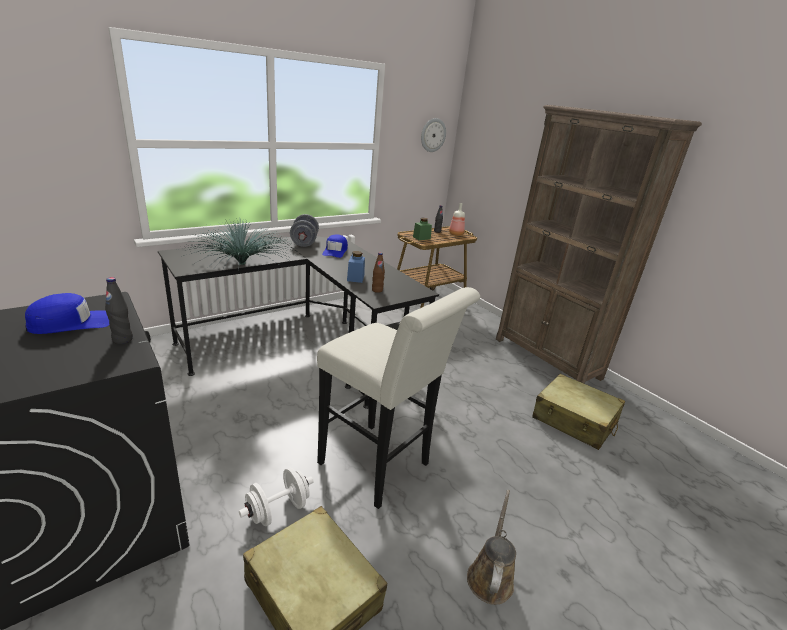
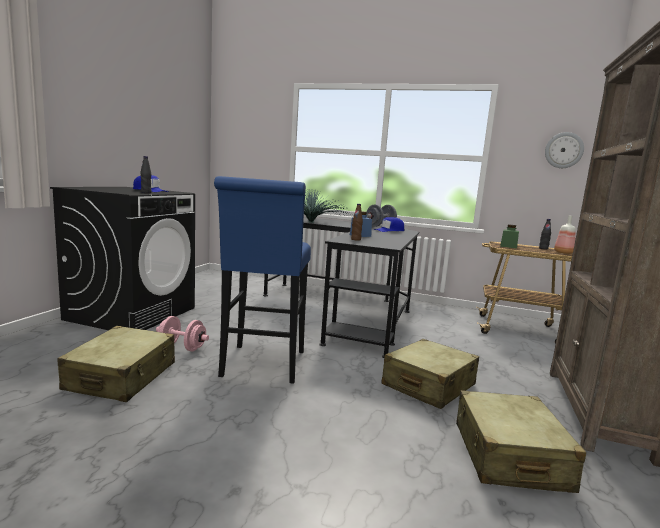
camera: 55 degrees right, 15 degrees down
(278, 510) = (182, 347): white dumbbell -> pink dumbbell
(380, 467) = (262, 367): white stool -> blue stool
(478, 396) = (428, 385): none -> beige suitcase
(490, 576) = (194, 443): brown watering can -> none

